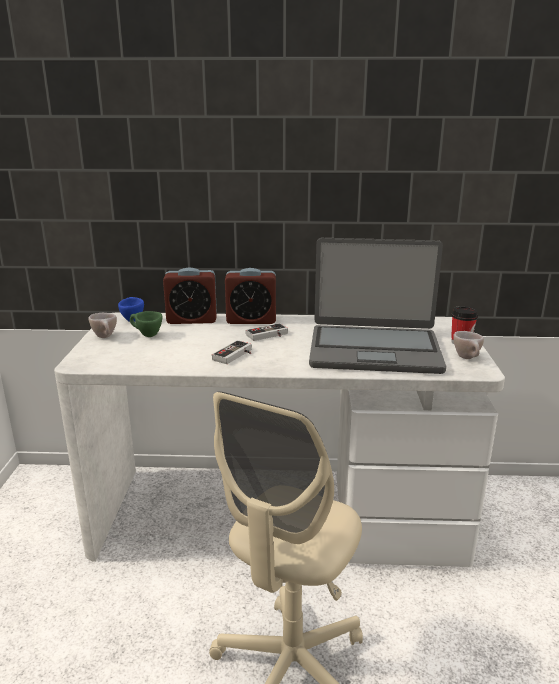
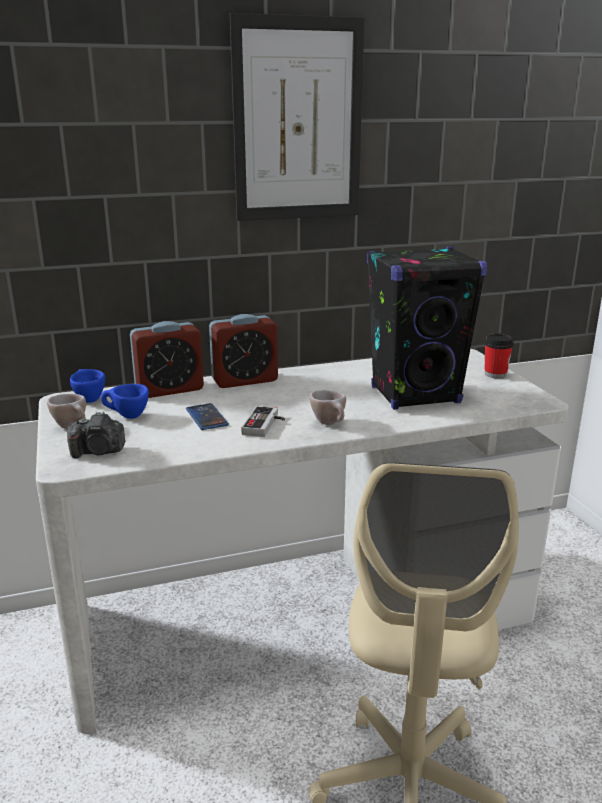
camera: 20 degrees left, 0 degrees up
(107, 357) = (98, 452): none -> camera
(146, 335) = (126, 416): green cup -> blue cup
(199, 343) = (206, 417): none -> phone
(269, 336) = (283, 396): game controller -> none
(308, 116) = (298, 121): none -> picture
(374, 350) = (416, 395): laptop -> black speaker
(468, 358) = (518, 390): beige cup -> beige cup (331, 424)

